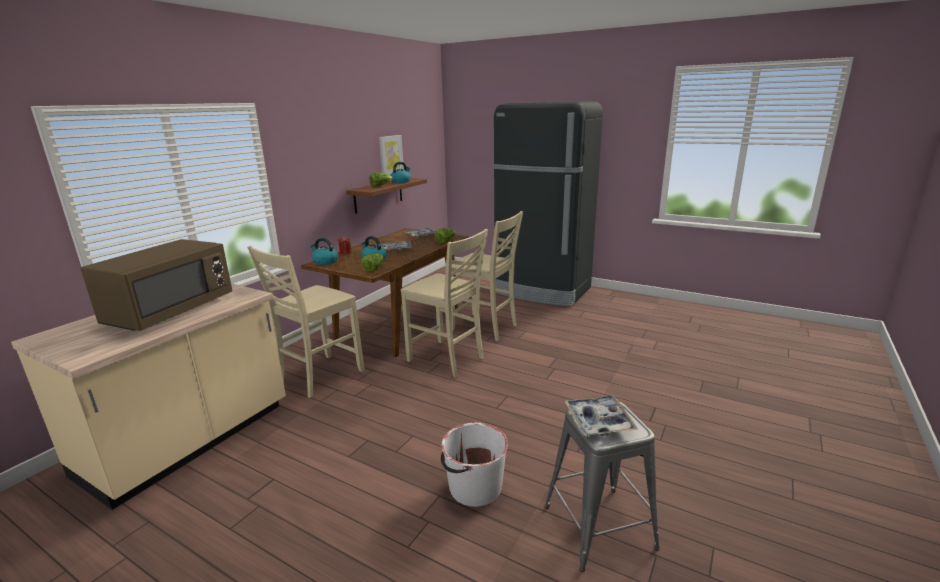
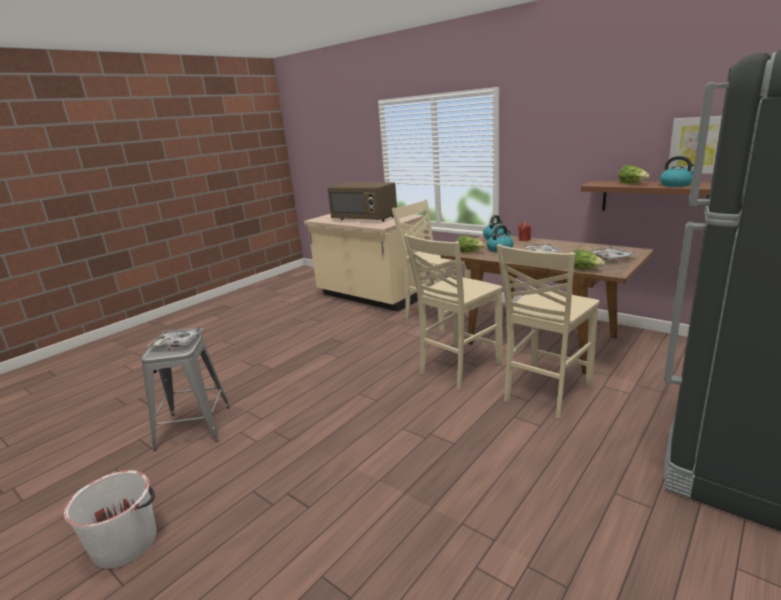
camera: 100 degrees right, 0 degrees up
(474, 487) = (268, 381): white bucket -> white bucket (126, 543)

